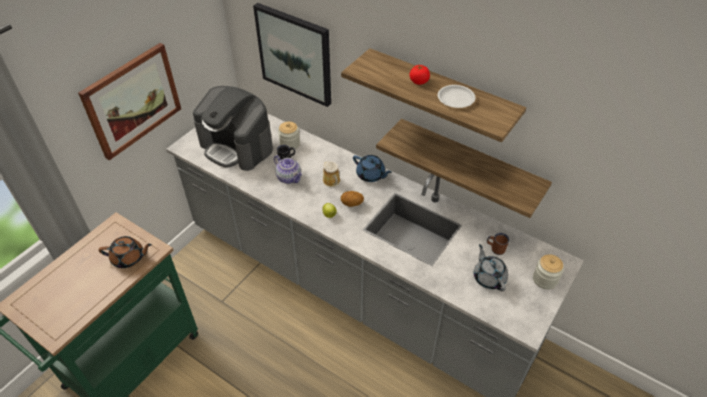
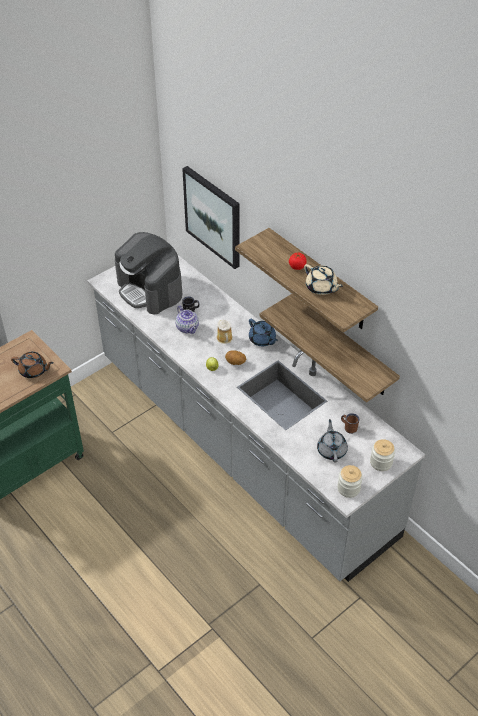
camera: 15 degrees right, 0 degrees up
(132, 100) = (63, 235): picture -> none
(289, 144) = (198, 296): jar -> jar (348, 488)
(456, 99) = (321, 288): white plate -> beige teapot

